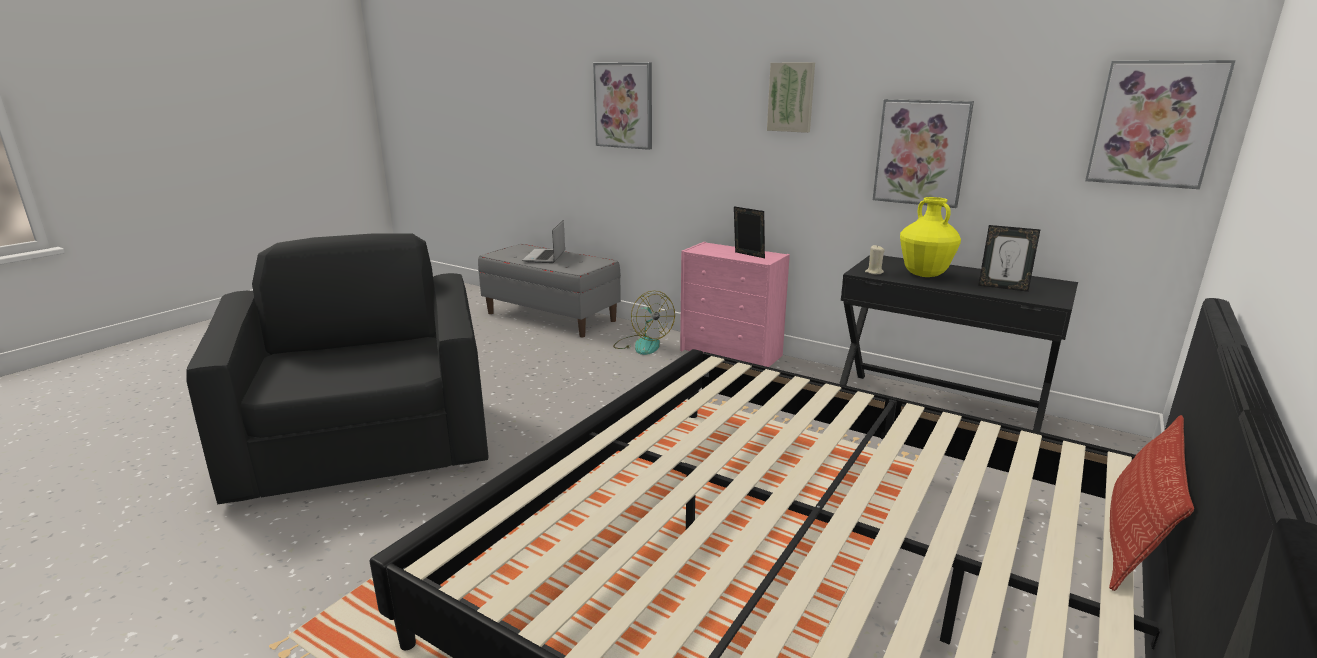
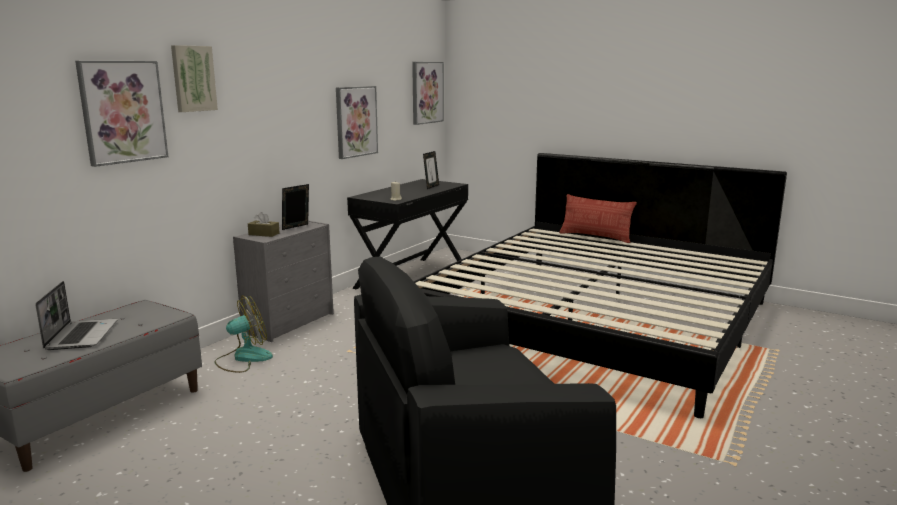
camera: 90 degrees left, 5 degrees down
(545, 257) = (81, 335): laptop -> laptop turned 105 degrees counterclockwise
(715, 248) = (264, 234): none -> brown tissue box
(732, 353) = (290, 322): pink dresser -> grey dresser
(791, 97) = (282, 90): picture -> picture (193, 78)
(924, 275) = (404, 193): yellow vase -> none

